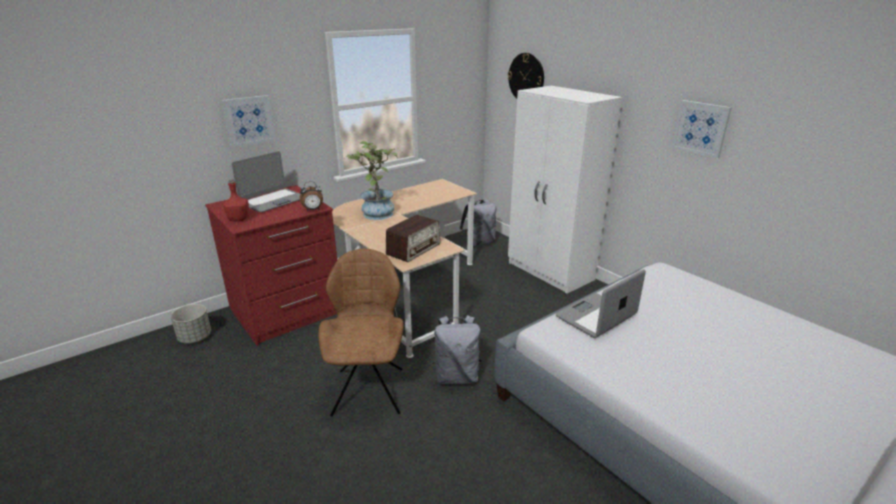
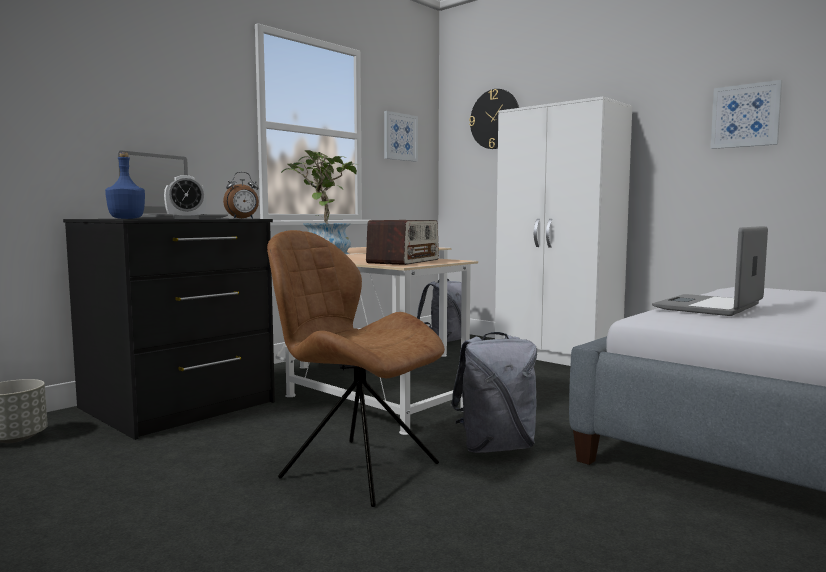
camera: 10 degrees left, 20 degrees down
(239, 219) = (127, 218): red bottle -> blue bottle
(249, 120) = (145, 110): picture -> picture (400, 137)
(275, 217) = (186, 218): none -> alarm clock
(286, 311) = (178, 405): red dresser -> black dresser
(369, 389) = (355, 469): brown chair -> brown chair turned 45 degrees counterclockwise

